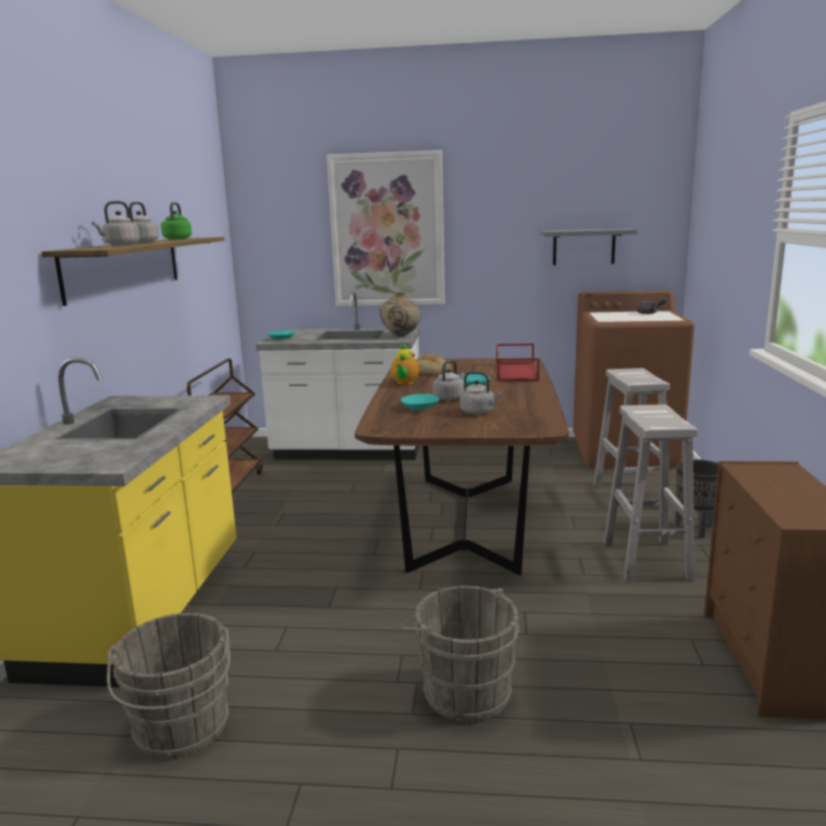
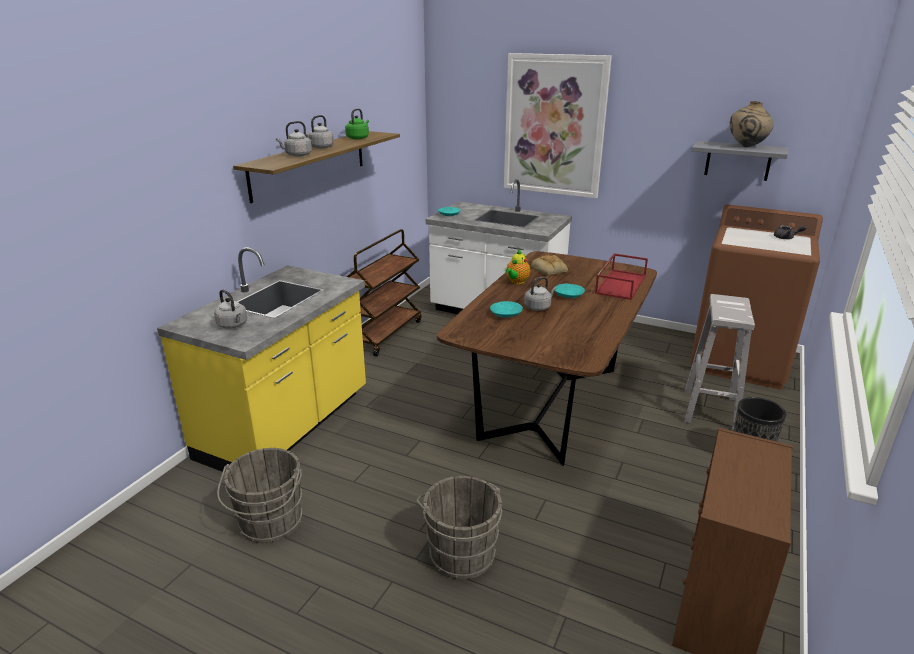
camera: 20 degrees right, 10 degrees up
(401, 336) = (545, 227): beige vase -> beige vase (746, 147)
(479, 412) = (548, 330): grey kettle -> grey kettle (233, 325)
(647, 561) = (679, 480): white stool -> none

